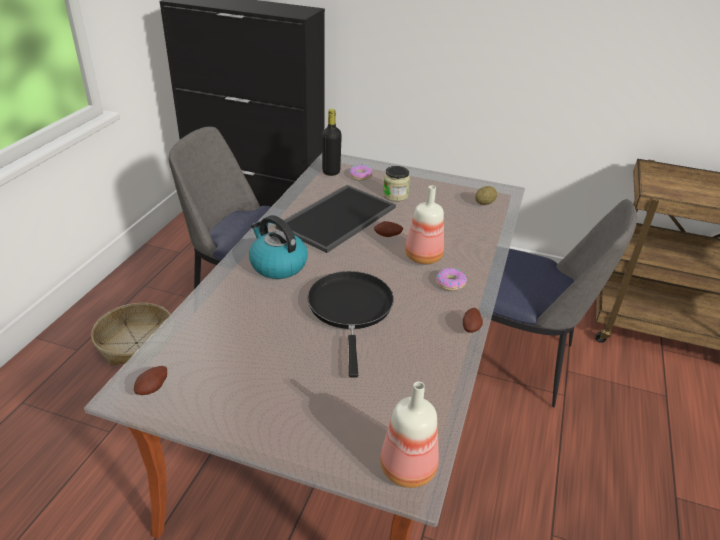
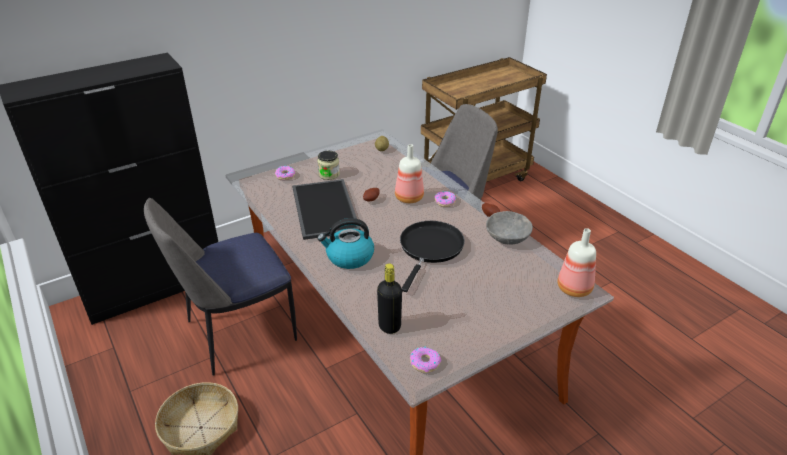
camera: 50 degrees left, 0 degrees up
(153, 389) = (425, 363): potato -> donut
(331, 172) = (261, 184): black bottle -> black bottle (389, 326)
(350, 309) = (430, 249): black frying pan -> black frying pan turned 75 degrees clockwise
(444, 360) = (507, 237): none -> grey bowl

